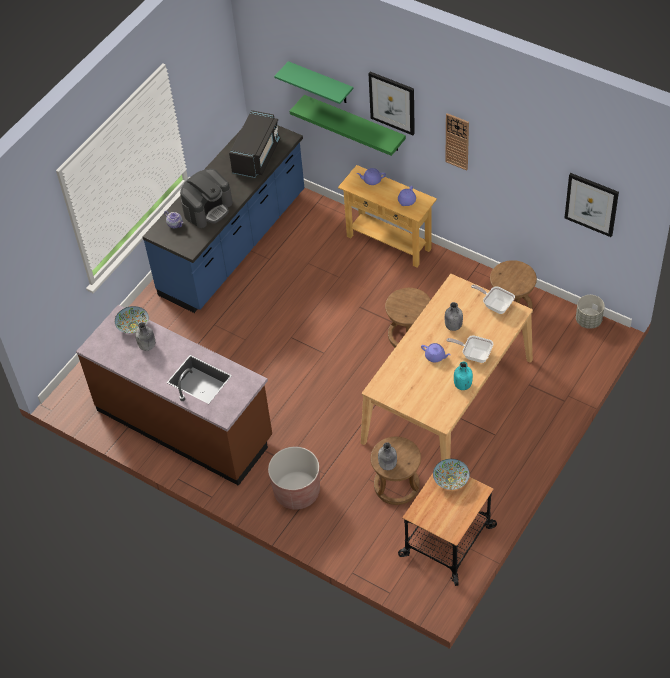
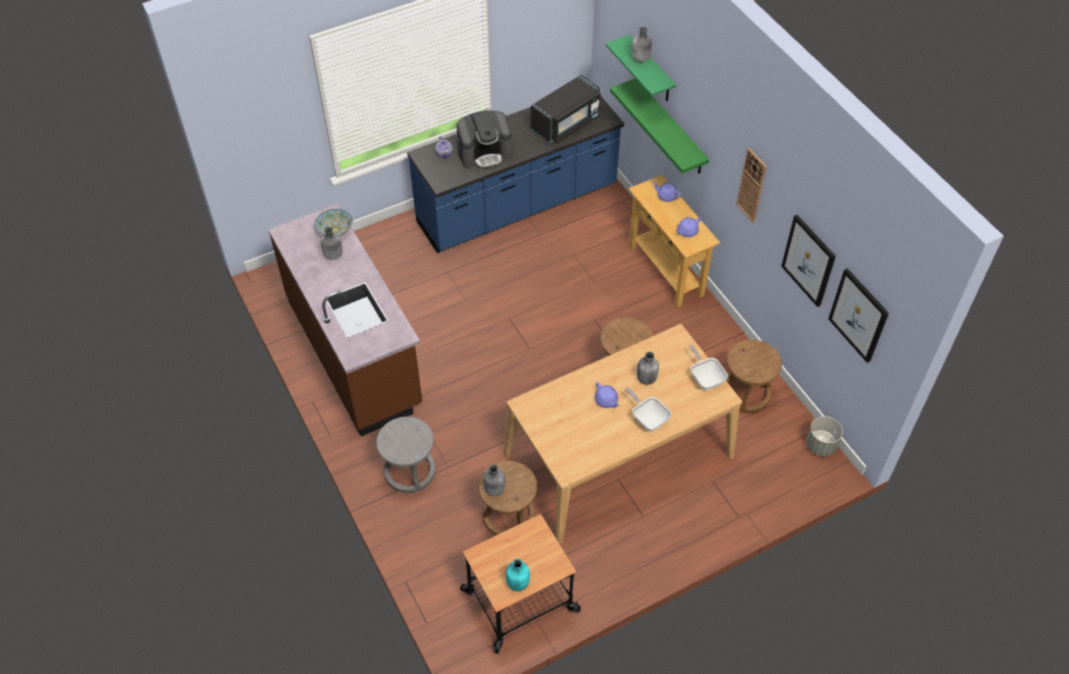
camera: 25 degrees right, 0 degrees up
(297, 492) = (410, 471): brown planter -> grey stool
(311, 77) = (640, 59): none -> grey bottle
(392, 102) = (705, 116): picture -> picture (809, 260)
(450, 480) = (538, 538): bowl -> none
(462, 385) = (613, 444): turquoise bottle -> turquoise bottle (517, 583)

